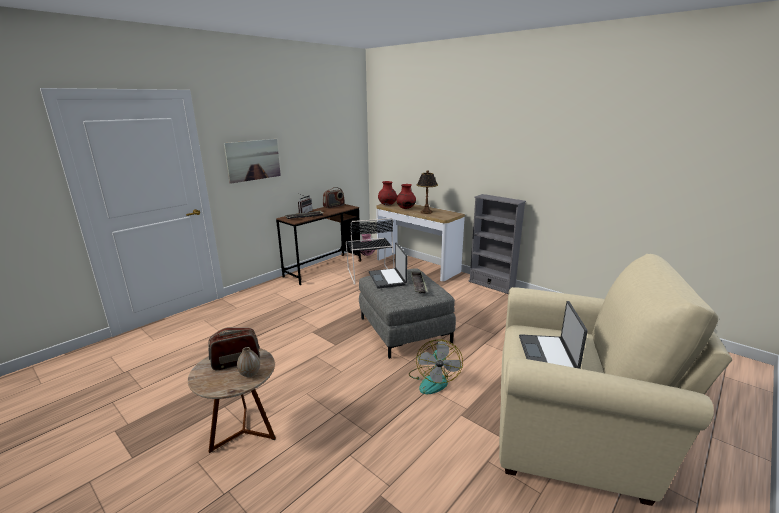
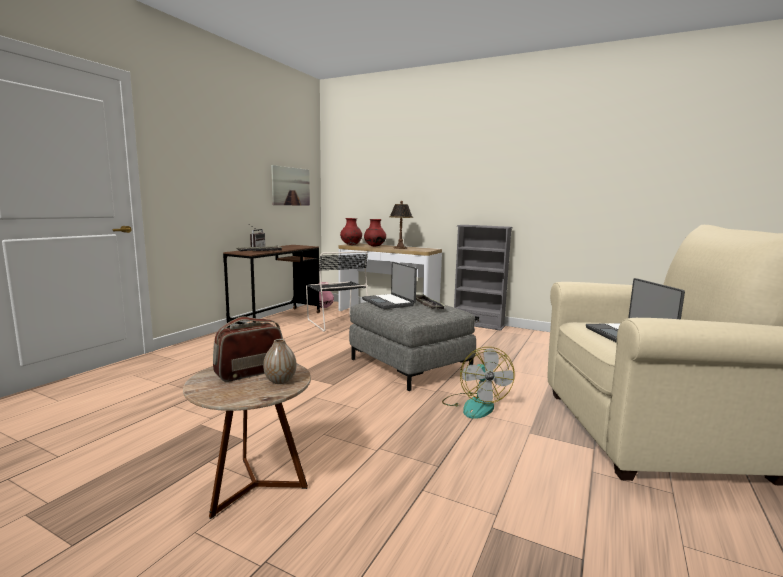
camera: 15 degrees left, 10 degrees down
(253, 160) = (199, 176): picture -> picture (290, 186)
(334, 206) = (288, 246): radio -> none

